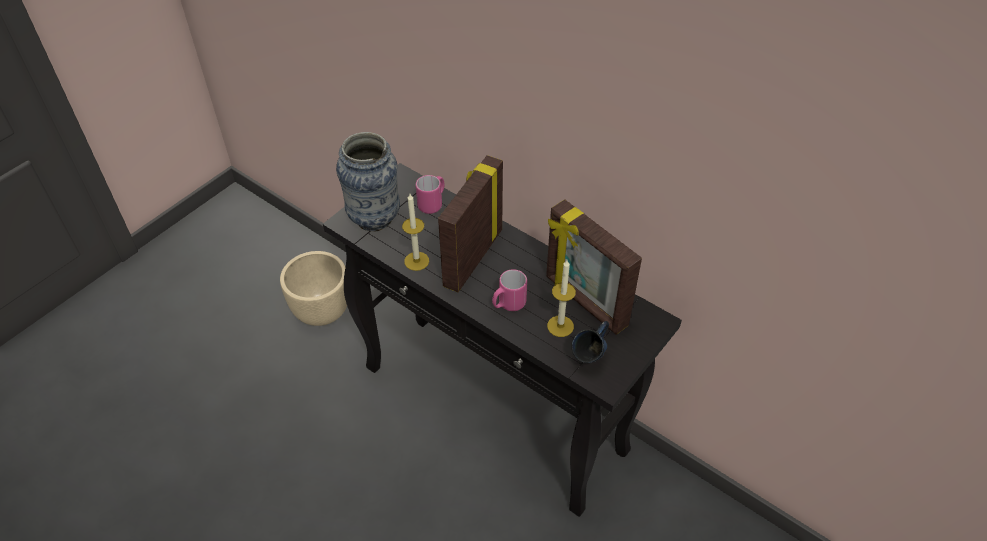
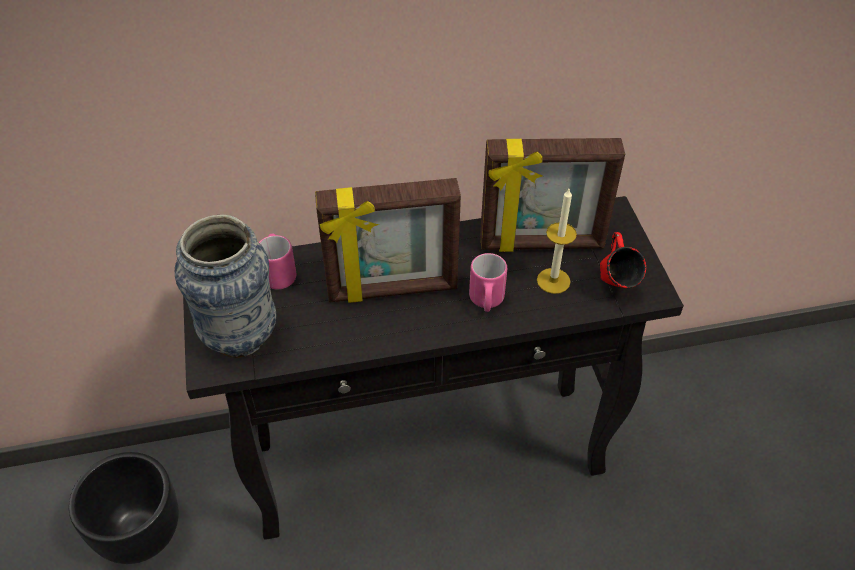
camera: 50 degrees left, 0 degrees up
(322, 312) = (141, 534): beige planter -> black planter
(416, 261) = (346, 338): candle -> none
(471, 257) = (392, 290): picture frame -> picture frame turned 75 degrees counterclockwise
(590, 359) = (615, 285): blue mug -> red mug

